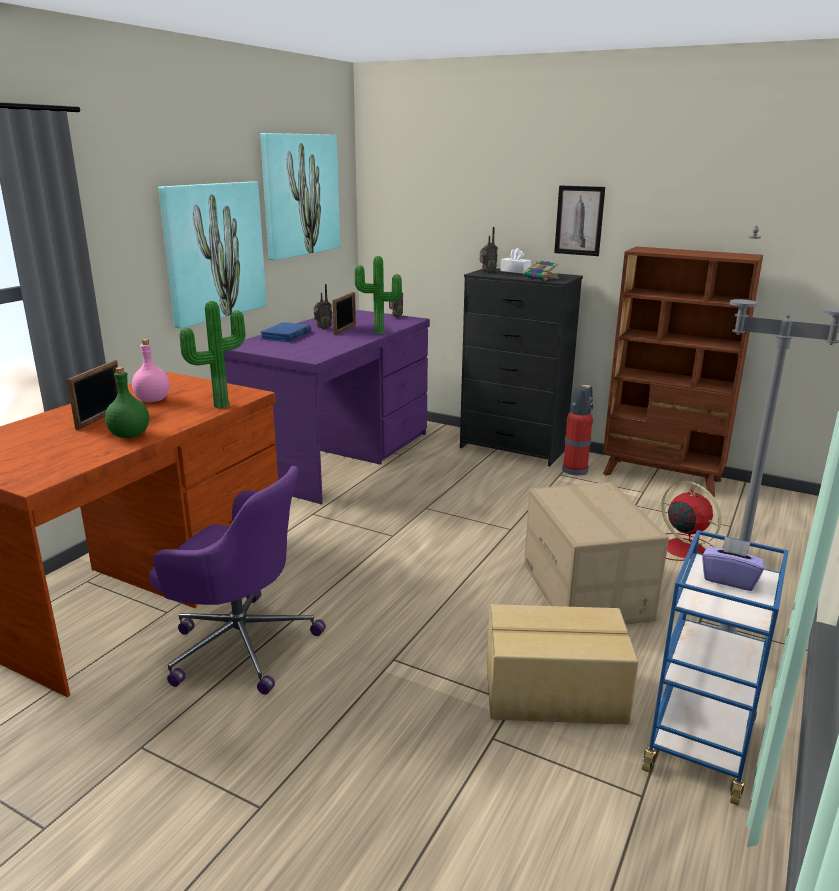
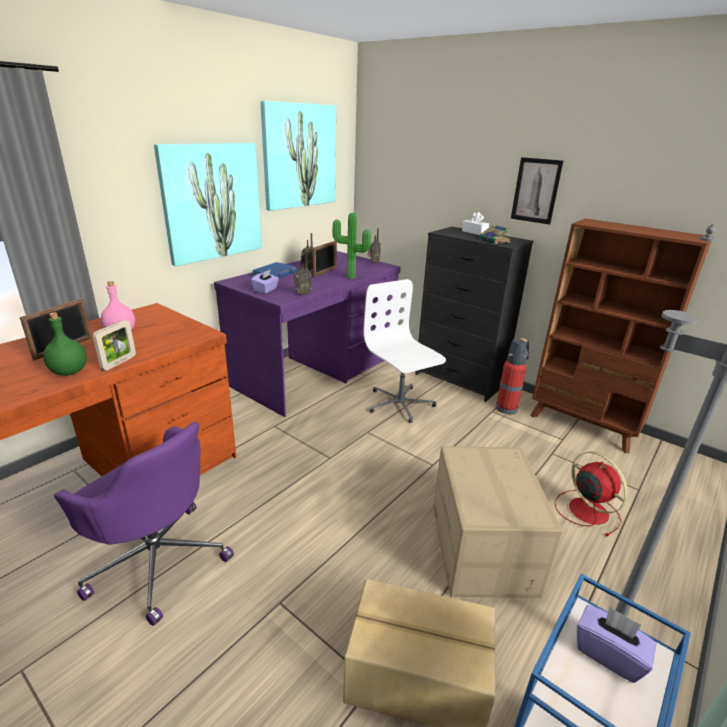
camera: 10 degrees right, 5 degrees up
(178, 424) = (119, 363): none -> picture frame
(220, 405) = (170, 344): potted plant -> none
(288, 351) = (266, 290): none -> purple tissue box
(452, 478) = (400, 404): none -> white office chair
(487, 272) = (449, 232): radio -> radio (302, 294)

